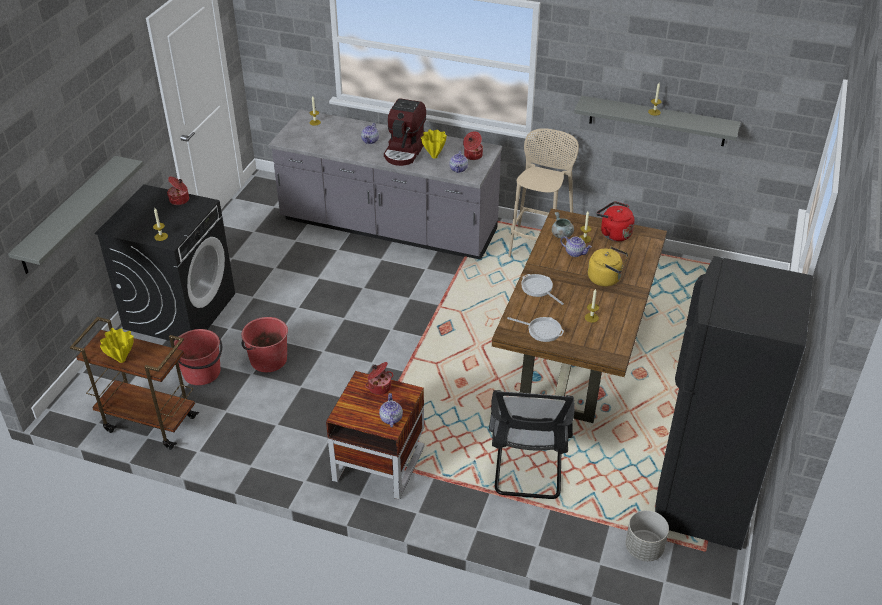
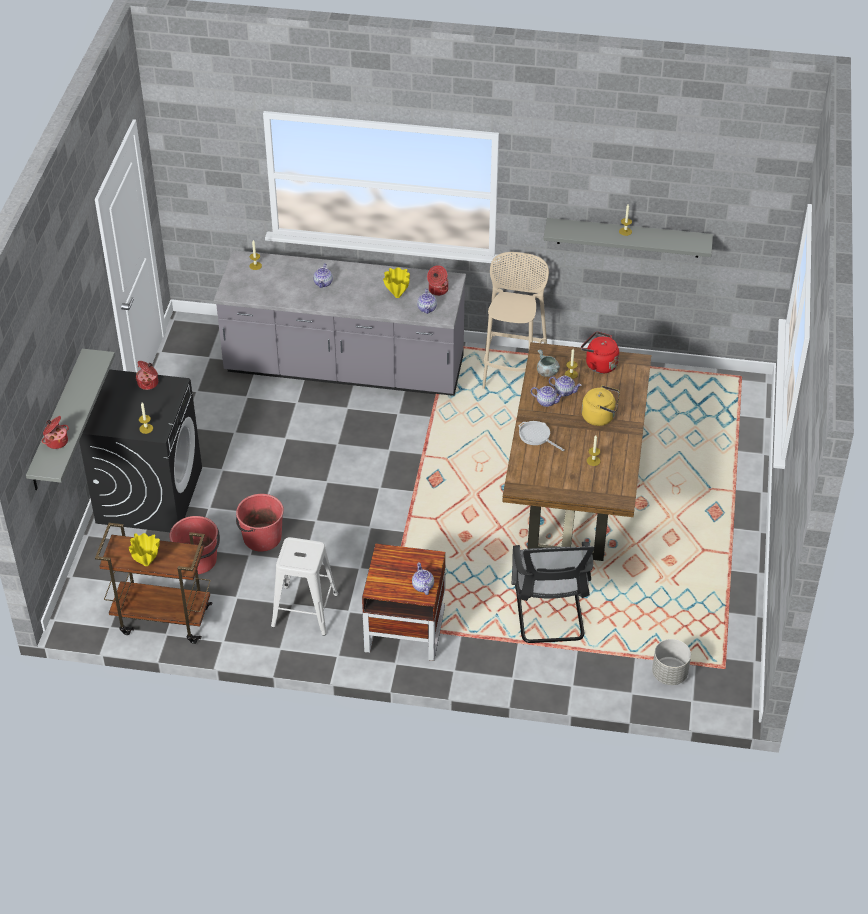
camera: 10 degrees left, 5 degrees up
(286, 432) = (304, 610): none -> white stool
(379, 387) = (403, 556): cooking pot -> cooking pot (56, 441)
(405, 151) = (364, 292): coffee machine -> none
(541, 330) = (548, 480): frying pan -> none
(555, 260) = (546, 402): none -> teapot
(702, 501) = (716, 623): black fridge -> none

